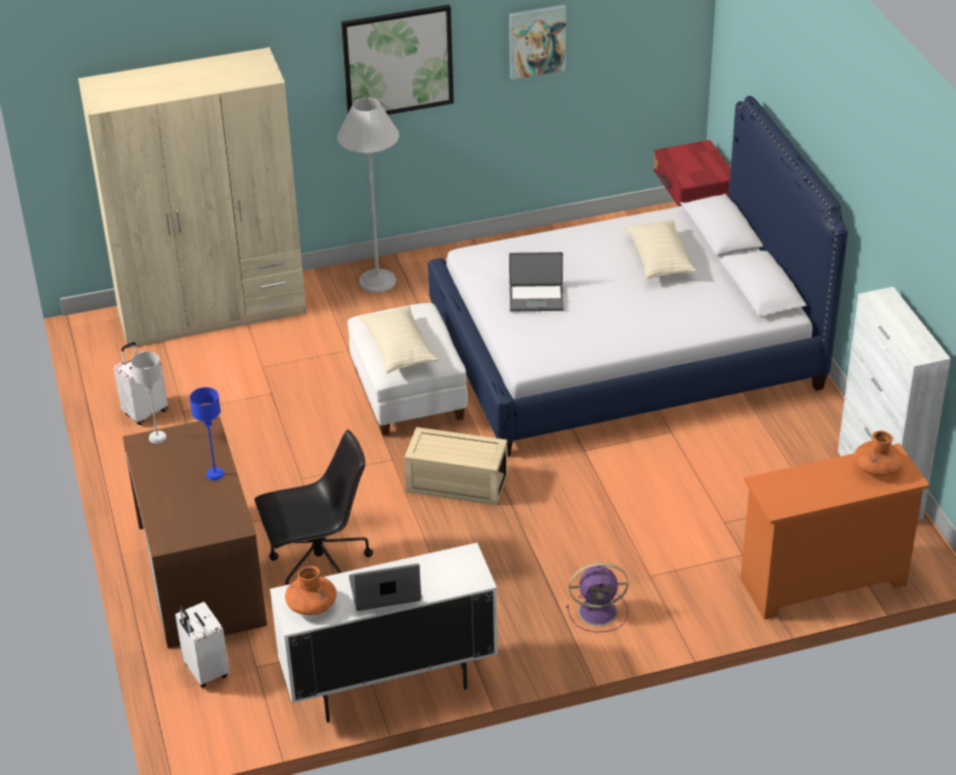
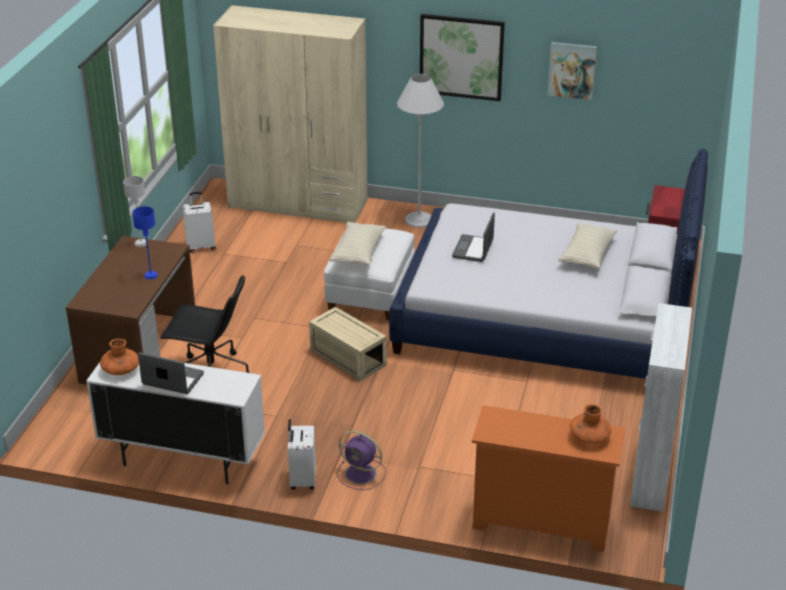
camera: 30 degrees right, 5 degrees down
(205, 671) = (85, 405): white suitcase -> white suitcase (302, 480)
(536, 298) = (473, 249): laptop -> laptop turned 75 degrees clockwise

